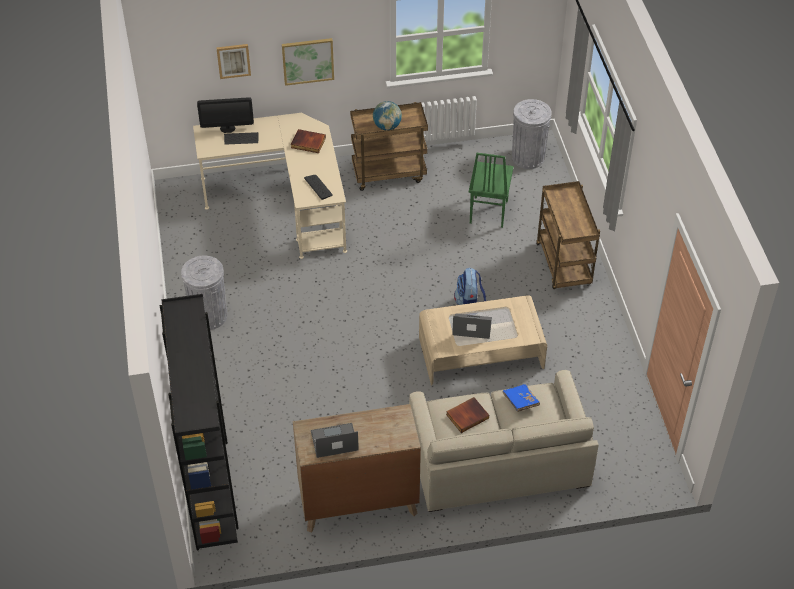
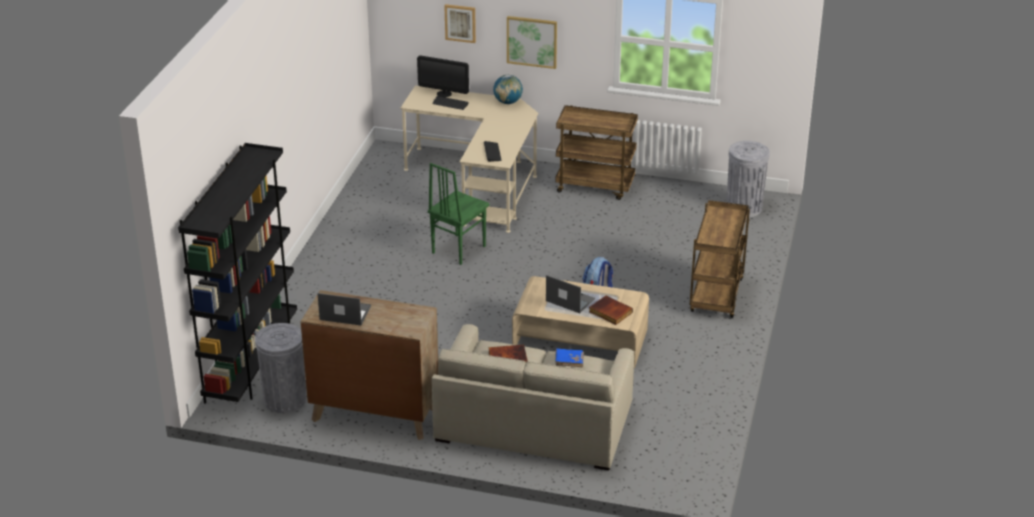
camera: 25 degrees right, 15 degrees down
(209, 316) = (347, 244): grey trash can -> grey trash can (285, 399)
(308, 143) = (508, 120): book -> book (609, 312)
(387, 126) = (592, 126): globe -> globe (508, 102)
(487, 212) = (670, 238): green chair -> green chair (457, 249)

